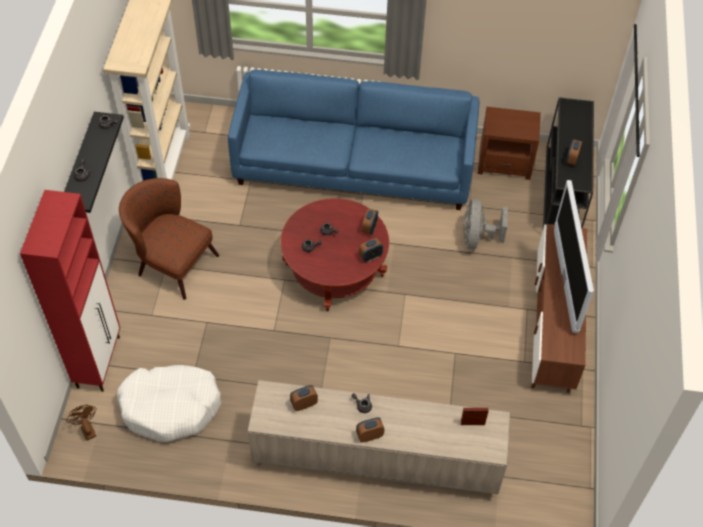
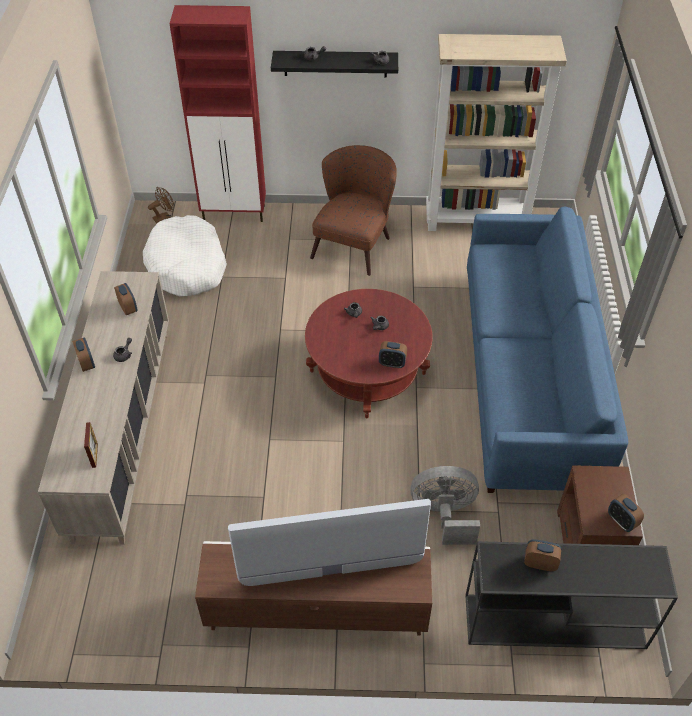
camera: 85 degrees right, 5 degrees down
(370, 257) = (349, 367): alarm clock -> alarm clock (621, 521)

